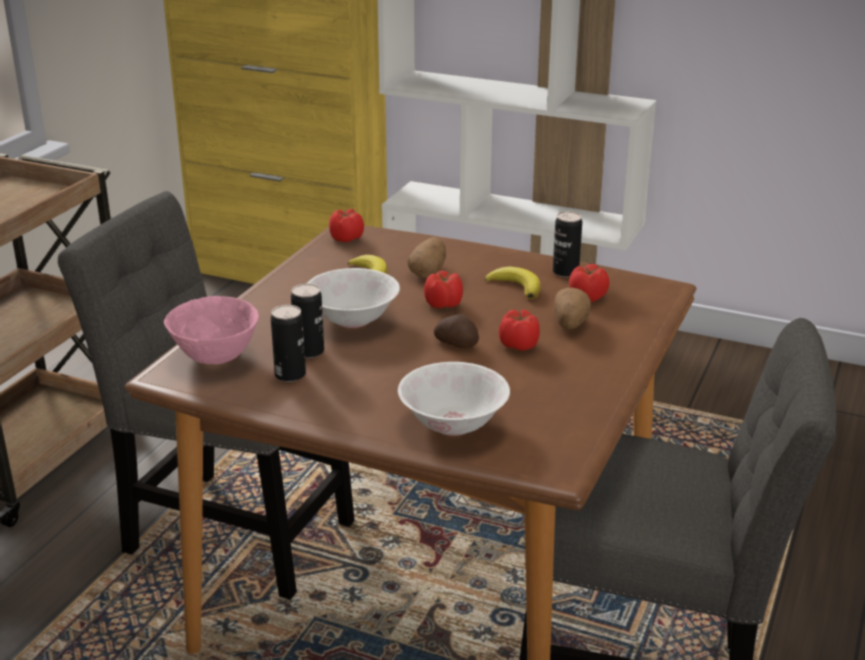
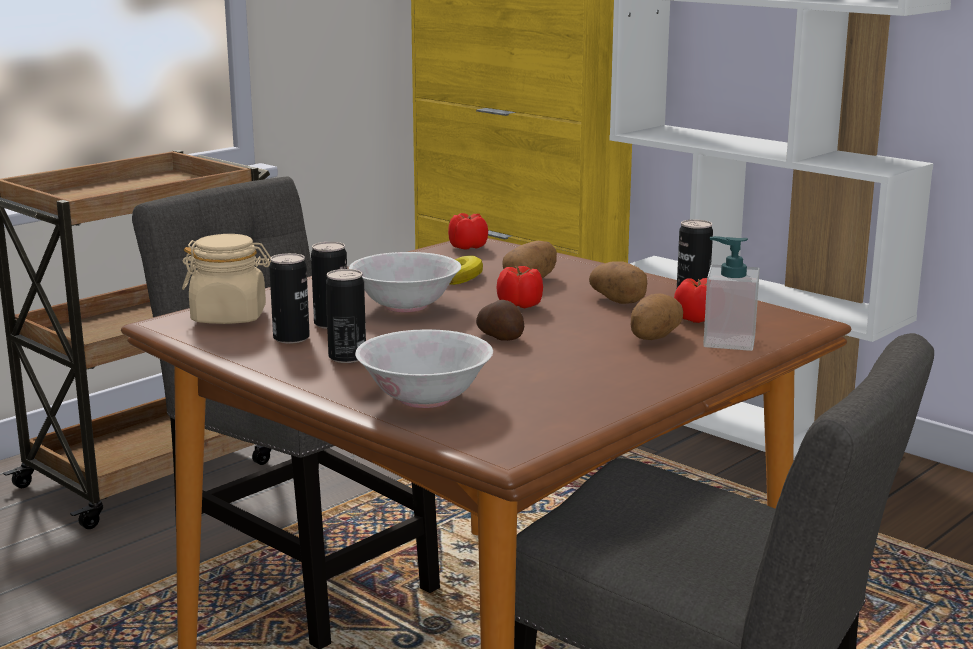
camera: 20 degrees right, 10 degrees down
(215, 358) = (229, 317): pink bowl -> beige jar
(355, 389) = (347, 357): none -> can
(516, 286) = (620, 301): banana -> potato
(519, 345) = (573, 346): tomato -> none
(627, 319) = (729, 341): none -> soap dispenser

